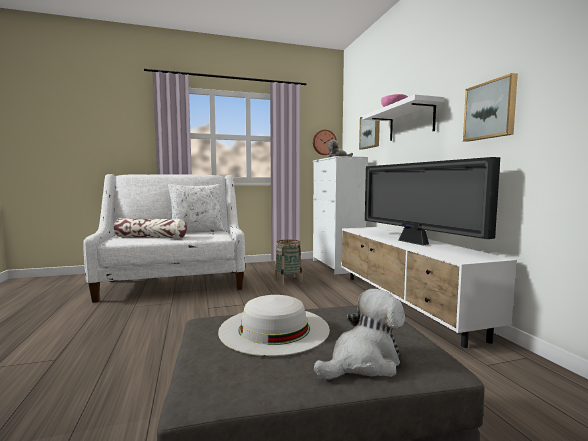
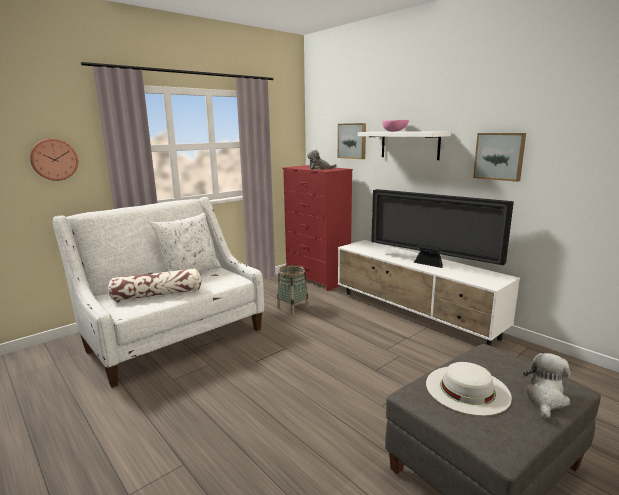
camera: 25 degrees left, 10 degrees up
(324, 142) = (289, 144): wall clock -> wall clock (54, 159)
(336, 266) = (317, 279): white dresser -> red dresser

